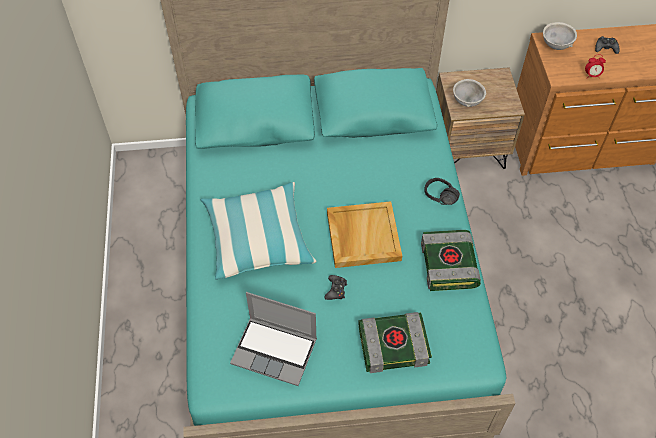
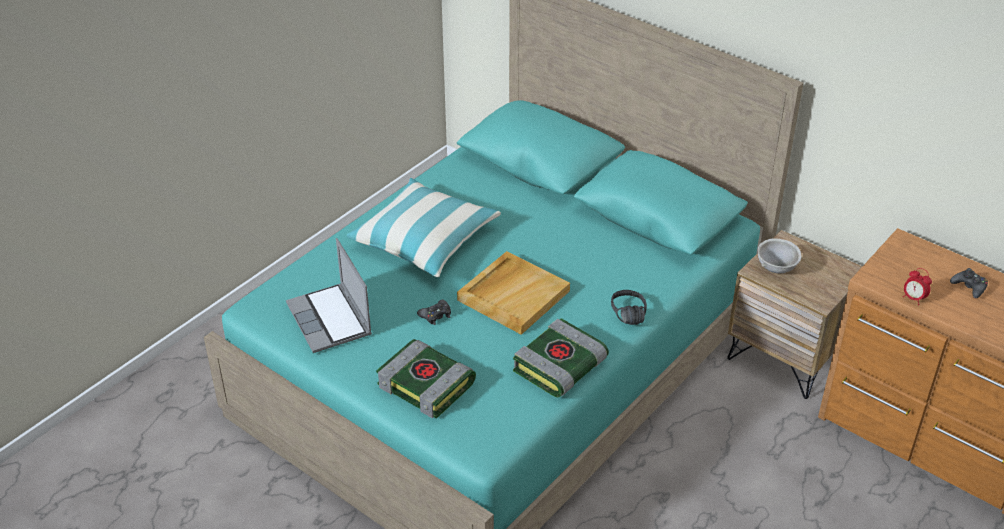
camera: 45 degrees right, 15 degrees down
(556, 45) = (909, 252): grey bowl -> none

